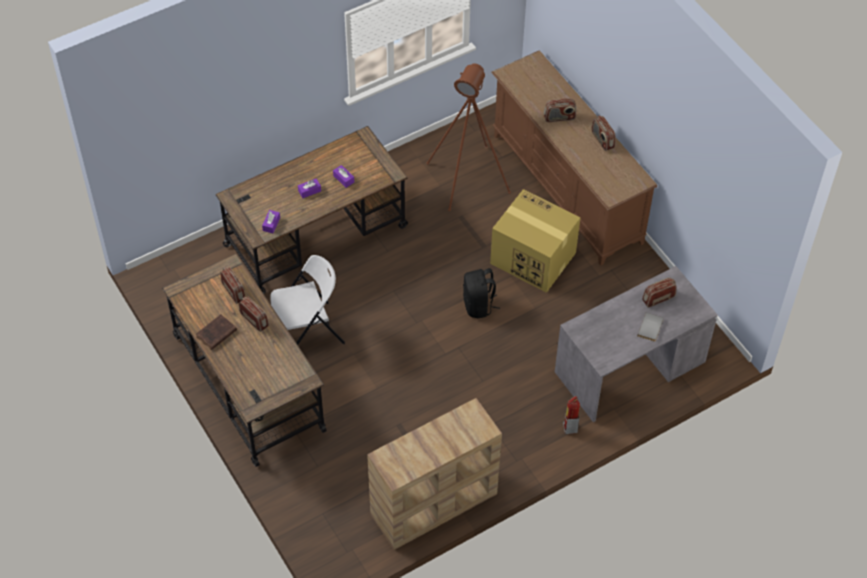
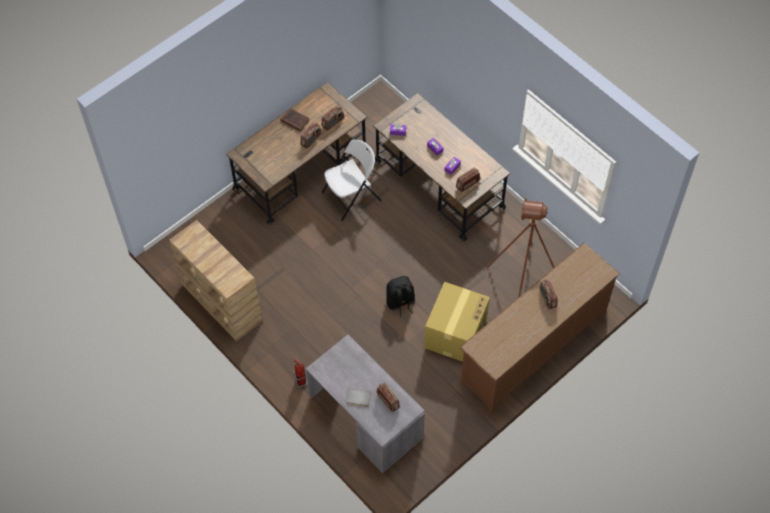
camera: 80 degrees right, 5 degrees up
(307, 331) = (351, 196): white chair -> white chair turned 90 degrees counterclockwise
(602, 140) = (532, 333): radio -> radio (467, 184)

